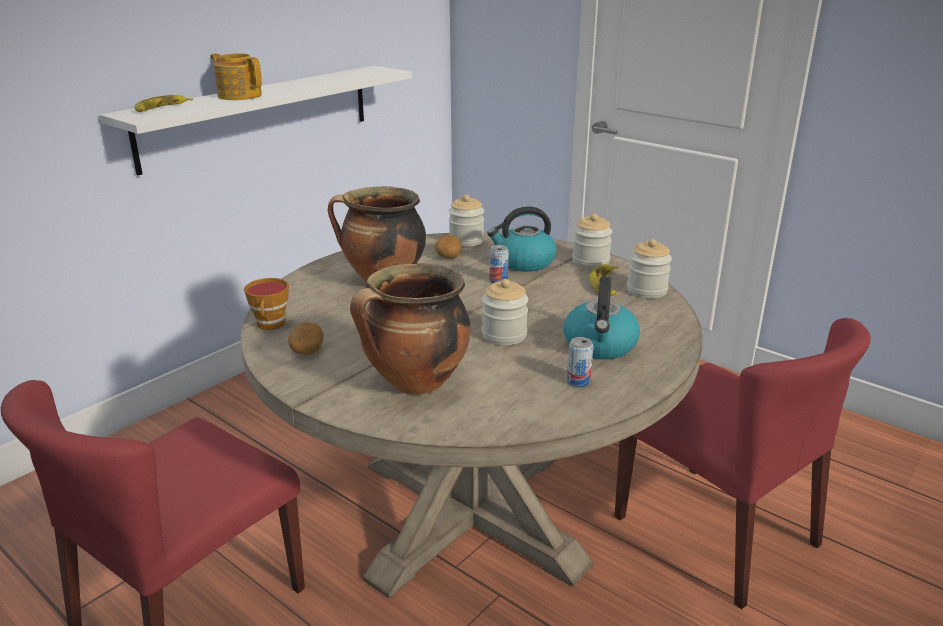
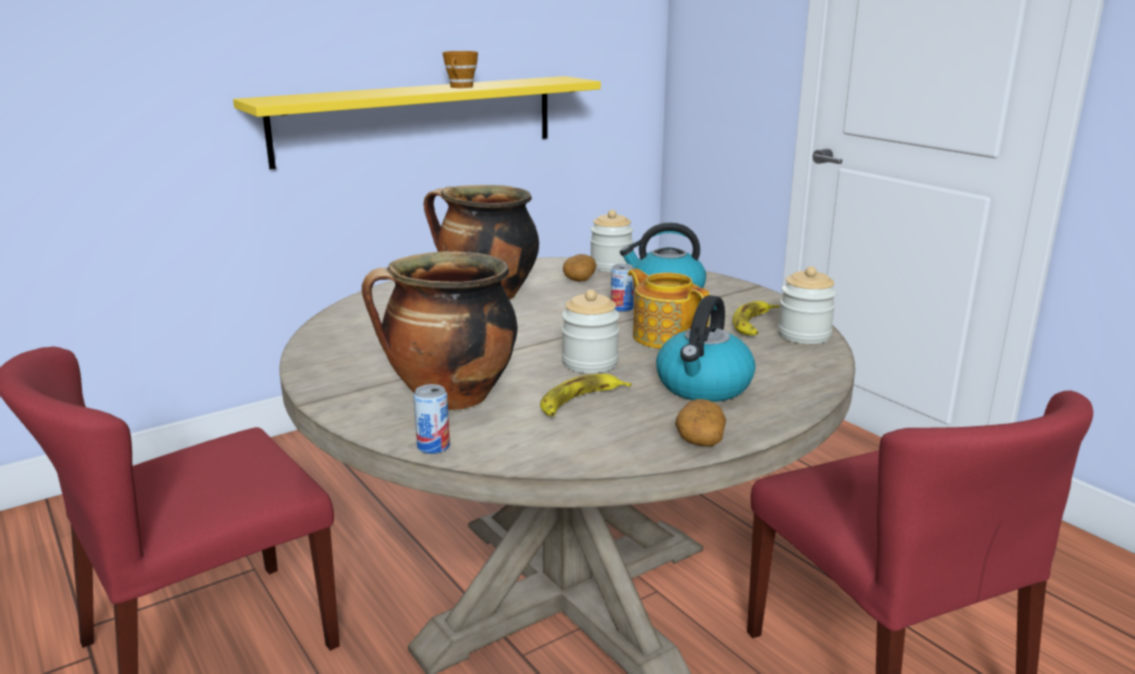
camera: 15 degrees right, 5 degrees down
(161, 108) = (297, 97): banana -> banana (580, 402)
(239, 95) = (389, 91): teapot -> teapot (665, 336)
(259, 116) = (418, 119): white shelf -> yellow shelf
(271, 325) = (333, 325): cup -> cup (461, 87)
(307, 349) = (354, 352): potato -> potato (699, 438)
(578, 381) = (649, 421): can -> can (433, 446)
(590, 262) = (750, 299): jar -> none

